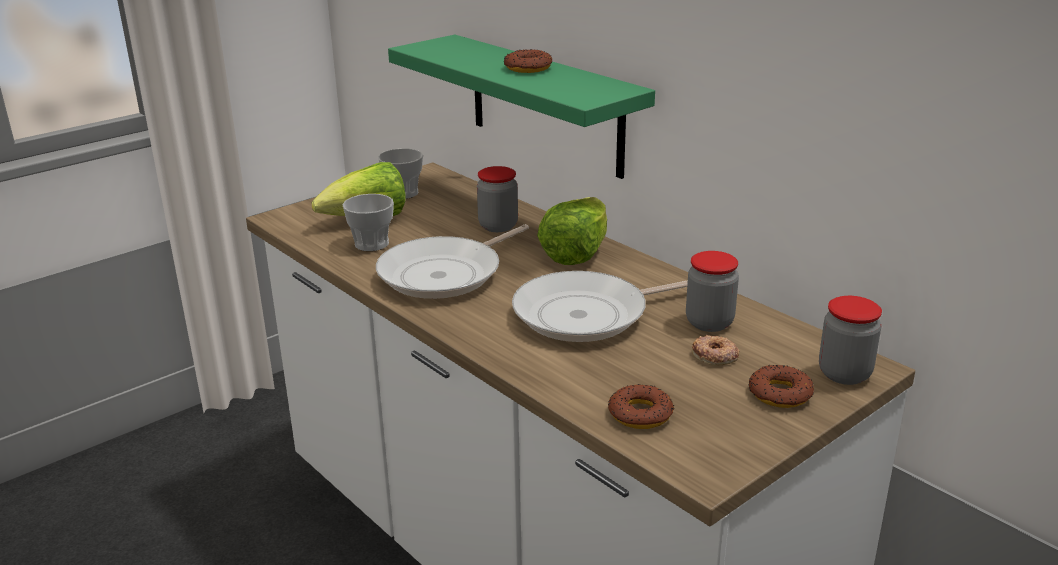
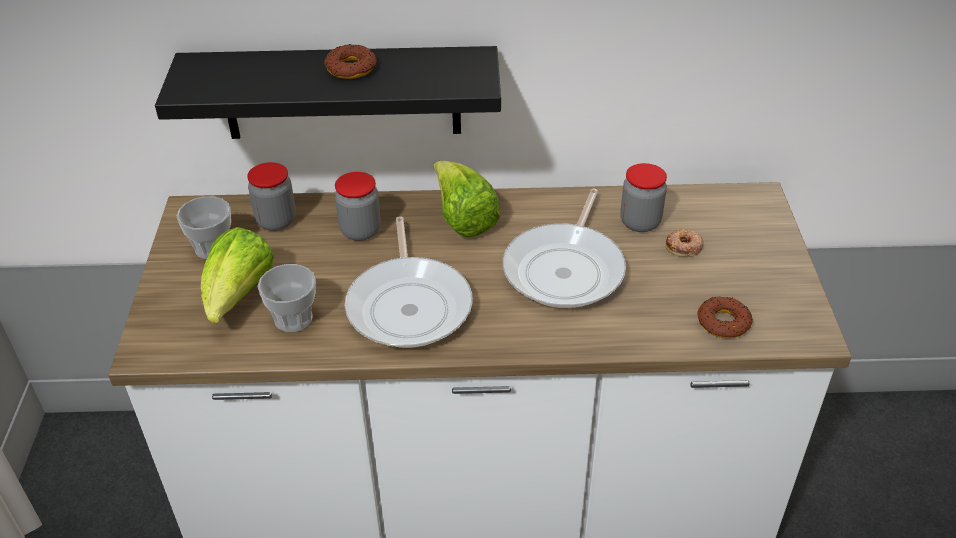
camera: 50 degrees left, 15 degrees up
(545, 105) = (341, 93): green shelf -> black shelf
(779, 393) = (756, 249): donut -> none
(844, 374) = (759, 210): jar -> jar (276, 221)

